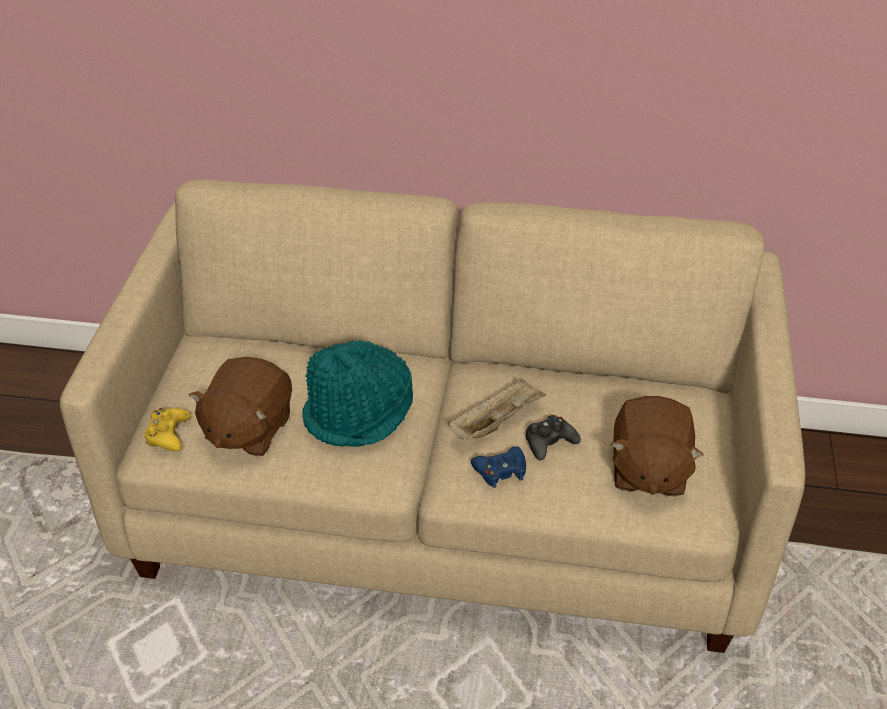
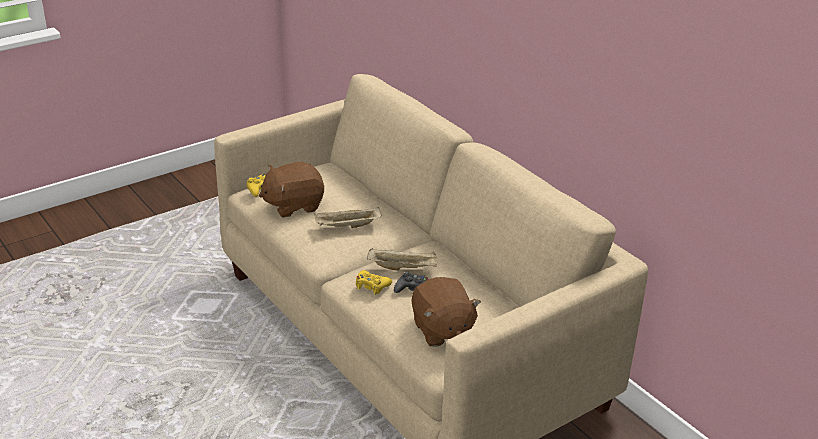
camera: 45 degrees right, 10 degrees down
(359, 412) = (347, 226): turquoise hat -> beige tray
(501, 471) = (372, 286): blue game controller -> yellow game controller
(648, 470) = (442, 330): brown plush toy -> brown plush toy turned 75 degrees counterclockwise

